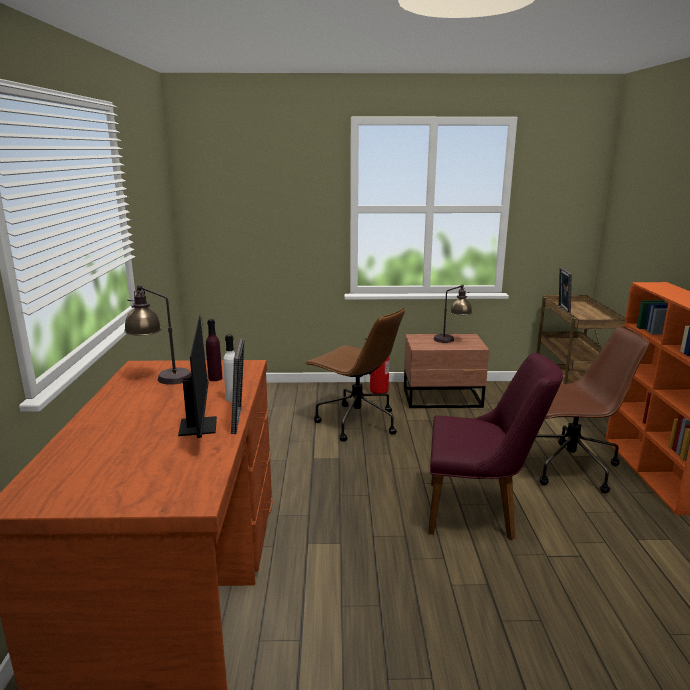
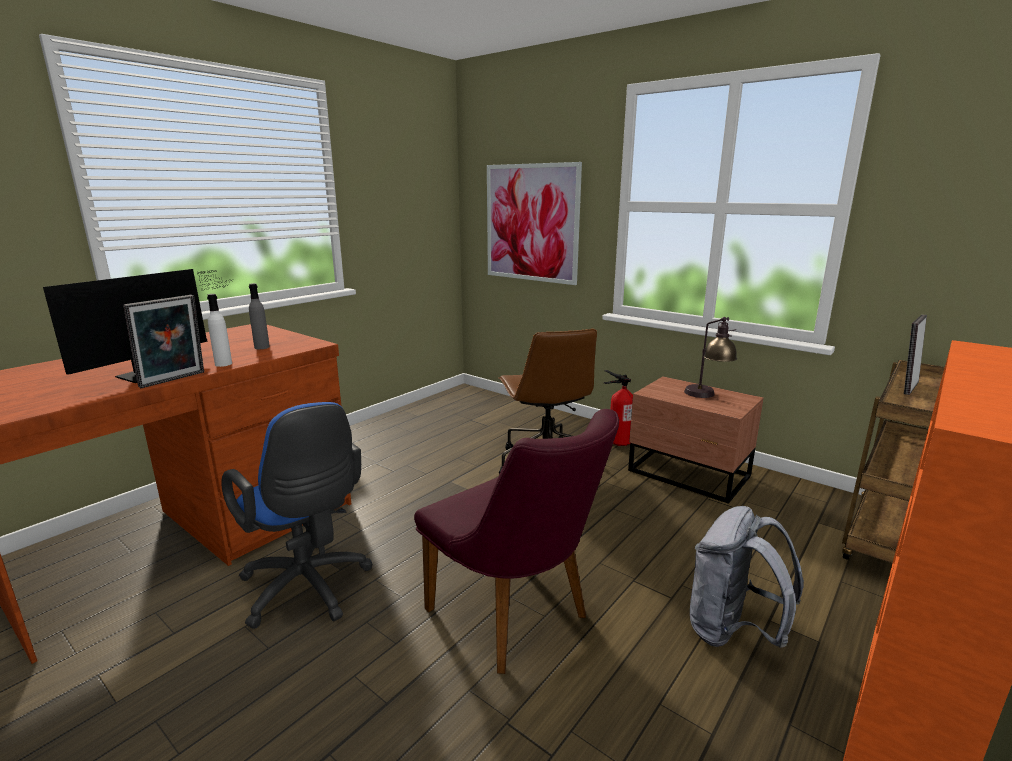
camera: 40 degrees right, 0 degrees up
(161, 378) = (236, 338): table lamp -> none
(215, 378) = (262, 347): purple bottle -> grey bottle
(264, 225) = (531, 223): none -> picture
(342, 564) = (308, 589): none -> blue office chair
(567, 468) = (732, 631): brown office chair -> grey backpack

